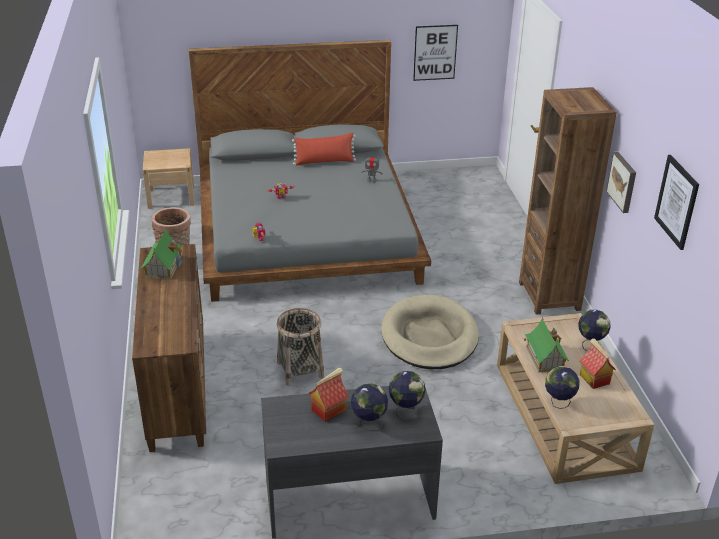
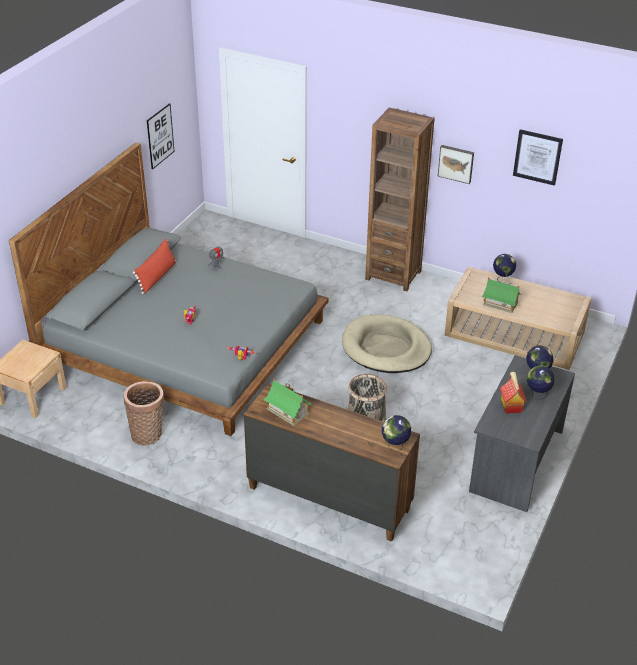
camera: 55 degrees left, 5 degrees up
(558, 403) = (546, 320): globe -> globe (395, 446)
(593, 379) = (535, 296): toy house -> none

